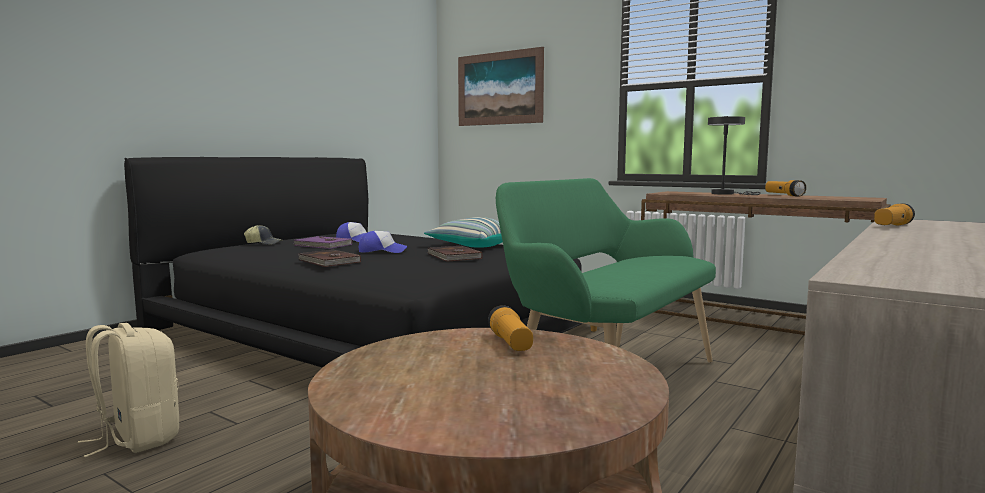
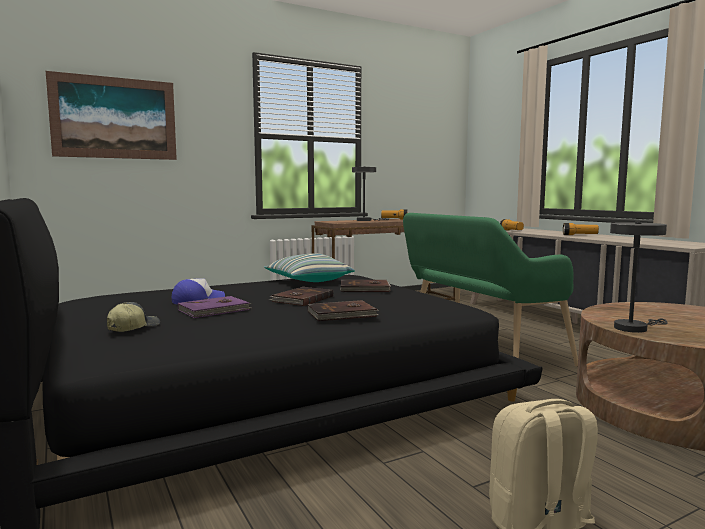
camera: 65 degrees left, 0 degrees up
(382, 251) = (301, 299): cap -> brown book
(411, 346) = (633, 327): none -> grey table lamp
(510, 343) = (623, 313): flashlight -> flashlight (580, 235)

